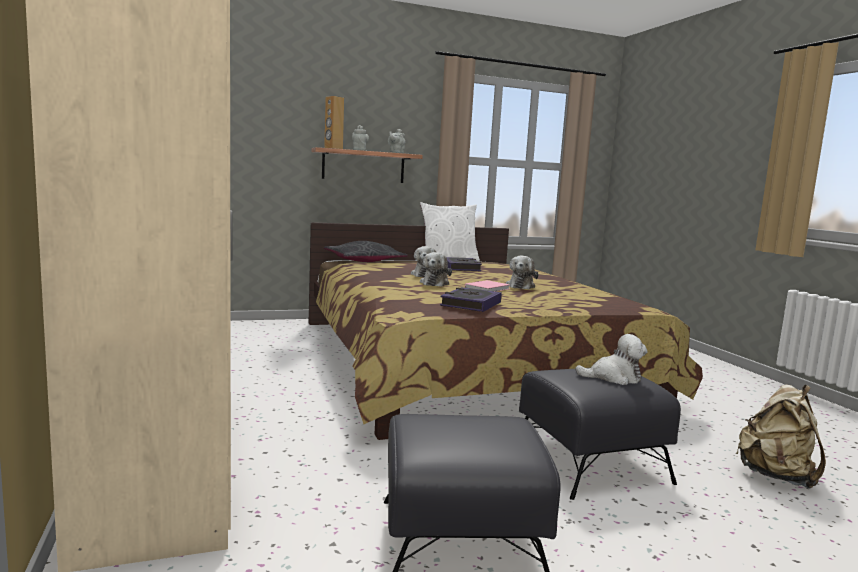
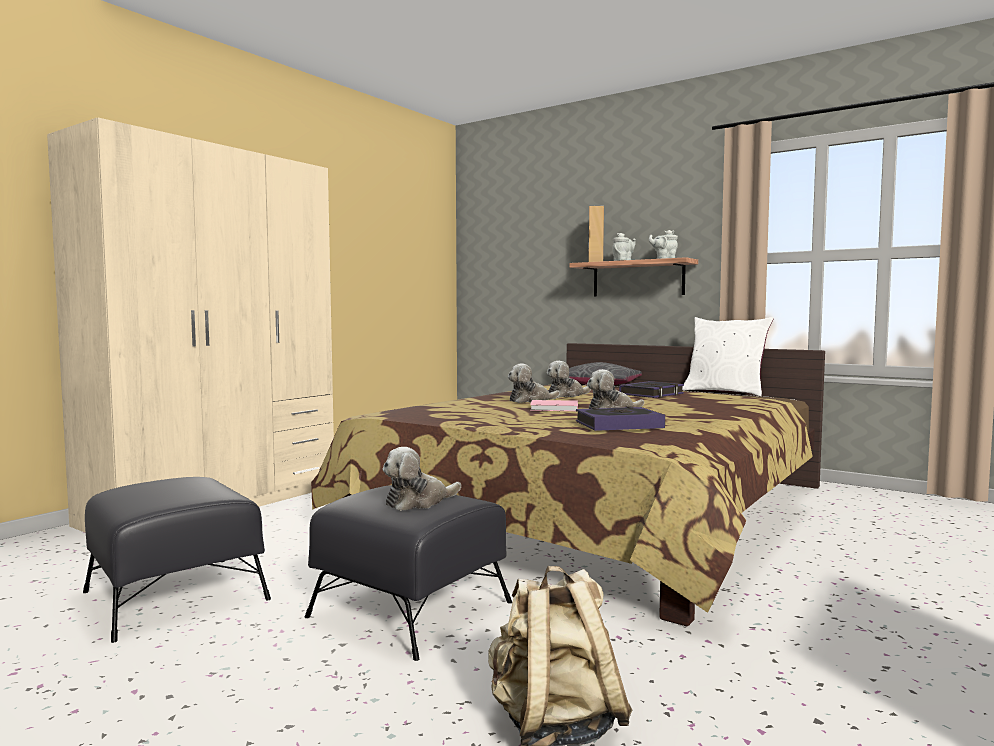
camera: 55 degrees right, 5 degrees down
(470, 304) = (453, 414): book -> book (618, 425)
(613, 378) = (418, 502): plush toy -> plush toy turned 90 degrees clockwise

